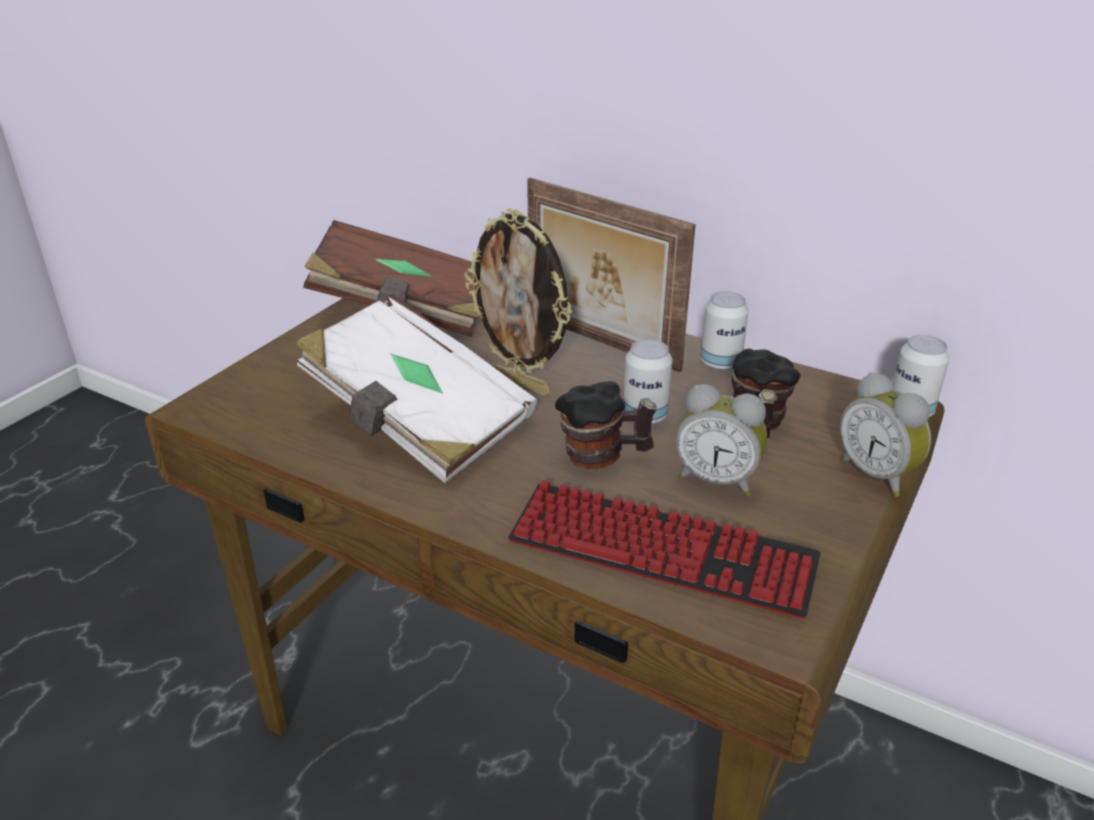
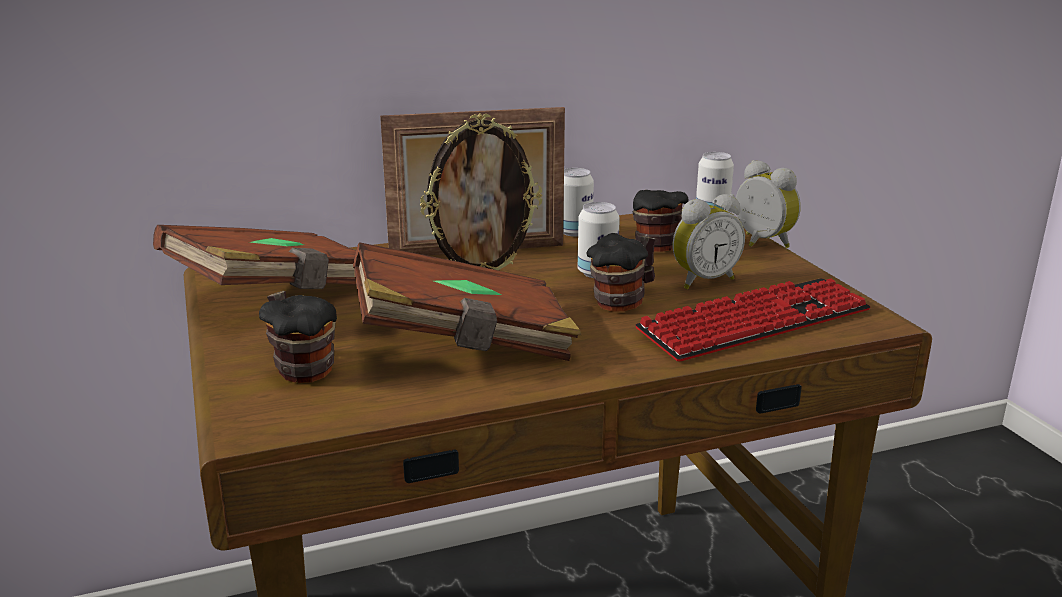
camera: 50 degrees left, 10 degrees down
(302, 379) = (301, 367): none -> mug
(418, 421) = (464, 343): white book -> brown book
(877, 474) = (760, 243): alarm clock -> alarm clock turned 135 degrees counterclockwise

